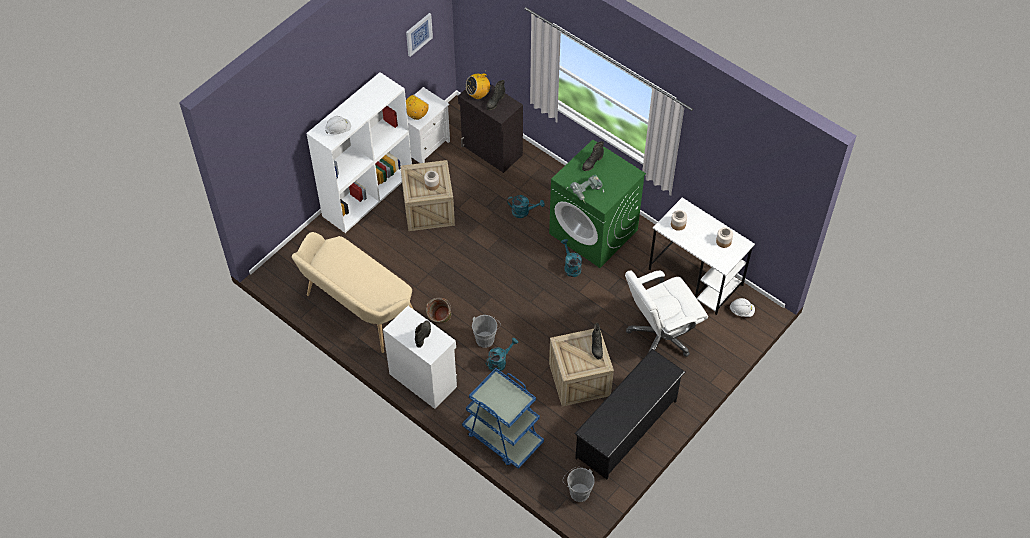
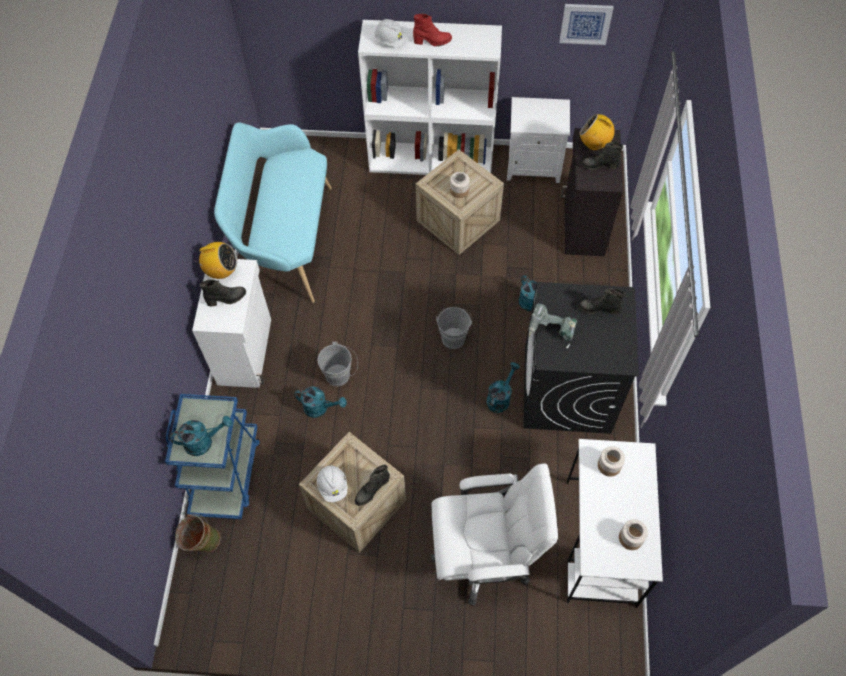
camera: 55 degrees right, 5 degrees up
(357, 311) = (286, 241): beige bench -> turquoise bench
(359, 111) = (432, 41): none -> red boot
(416, 115) = (527, 117): radio -> radio (221, 271)
(440, 321) = (328, 319): green bucket -> green bucket (201, 542)
(509, 401) = (203, 441): none -> turquoise watering can
(578, 491) = (206, 600): grey bucket -> grey bucket (453, 336)
(594, 232) = (567, 390): green washing machine -> black washing machine
(627, 429) = (326, 601): black shoe rack -> none
(660, 336) = (484, 555): white office chair -> white office chair turned 150 degrees clockwise
(741, 311) = (597, 630): white hard hat -> white hard hat (333, 486)

